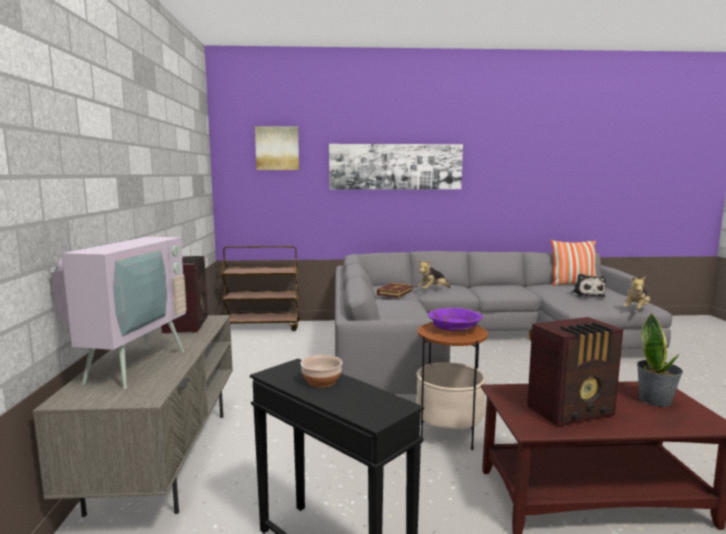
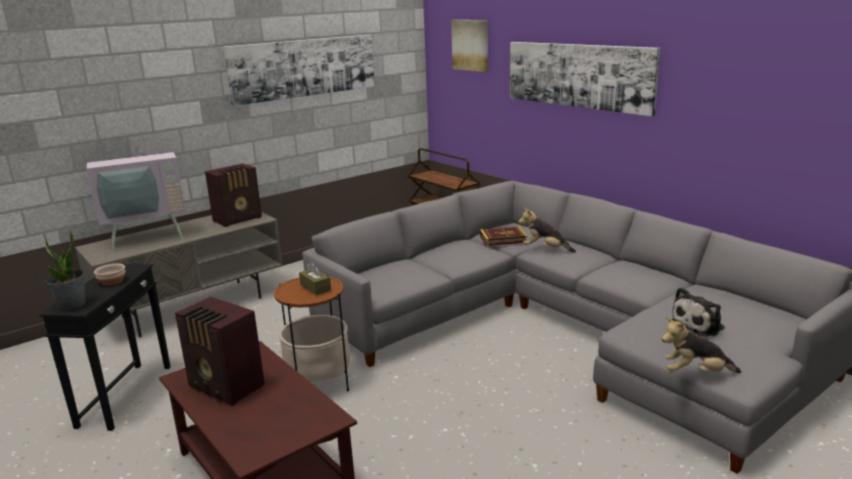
camera: 55 degrees right, 10 degrees up
(169, 154) = (303, 68): none -> picture
(454, 328) = (315, 287): purple bowl -> brown tissue box
(573, 284) = (761, 305): pillow -> none
(655, 400) = (287, 421): potted plant -> potted plant (72, 305)

